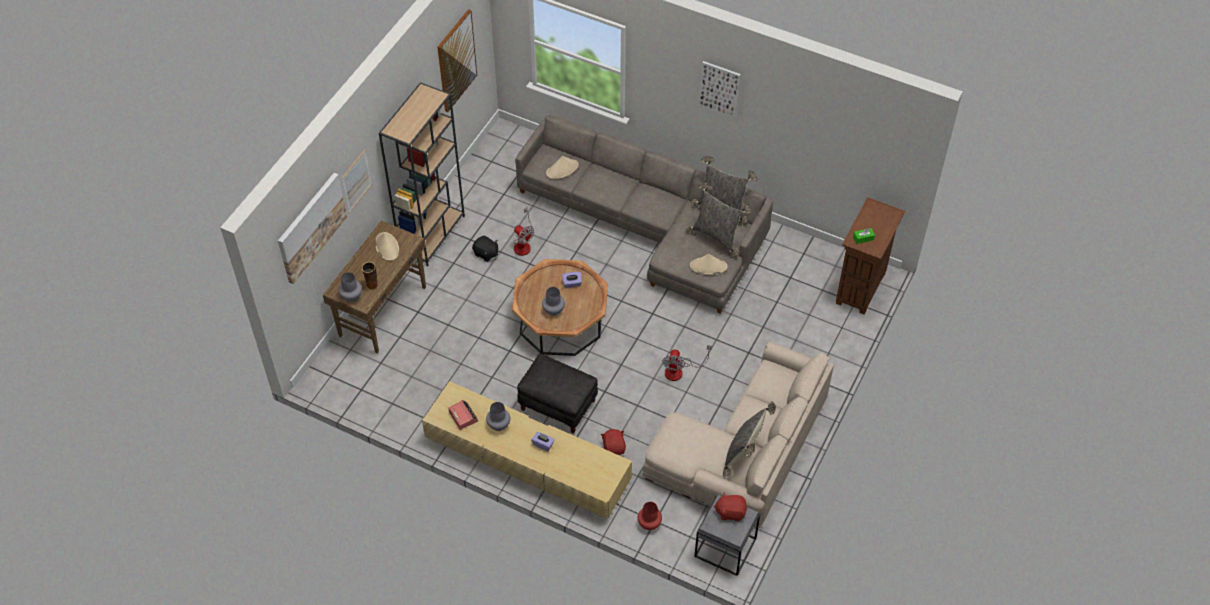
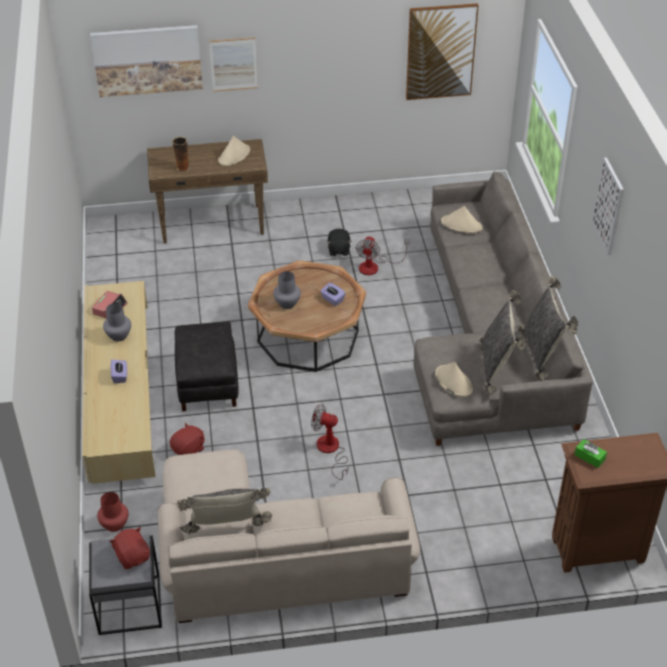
camera: 55 degrees right, 10 degrees down
(352, 296) = (160, 163): grey vase -> none
(432, 234) = (325, 209): bookcase -> none
(679, 370) = (330, 451): fan -> fan turned 45 degrees clockwise

